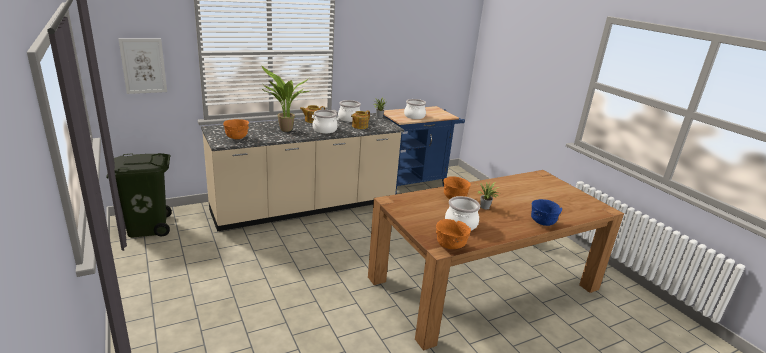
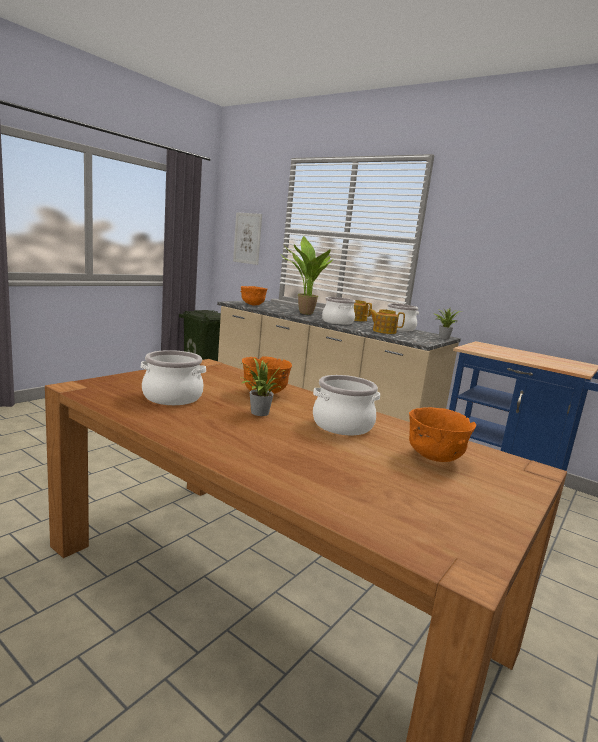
camera: 65 degrees right, 10 degrees down
(414, 116) = (505, 353): cooking pot -> cooking pot (342, 425)
(450, 246) = (89, 391): orange bowl -> orange bowl (434, 458)
(542, 223) = (244, 461): blue bowl -> none

